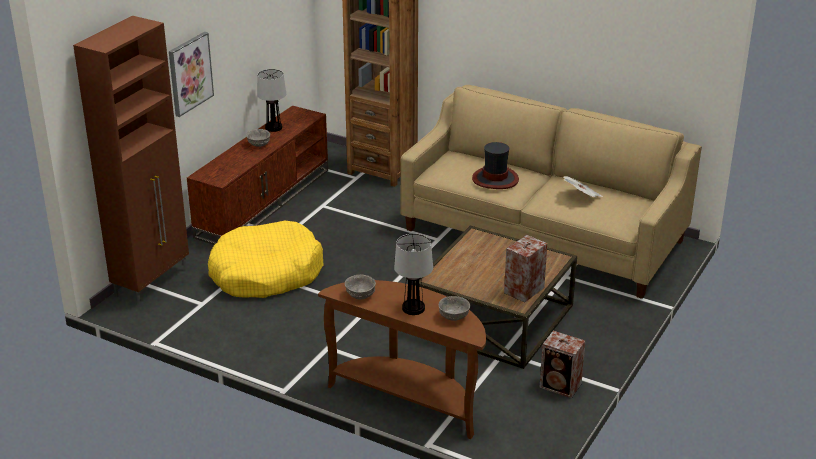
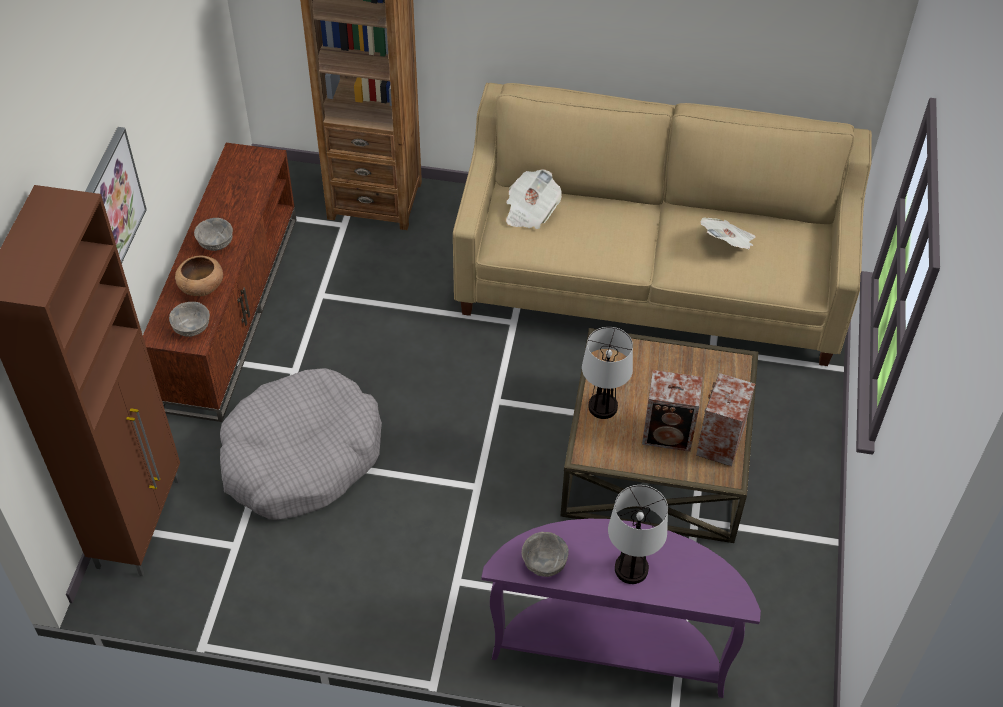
camera: 20 degrees left, 20 degrees up
(238, 160) = (201, 286): none -> brown bowl
(266, 273) = (301, 456): yellow dog bed -> grey dog bed
(274, 127) = (221, 200): table lamp -> table lamp (603, 406)
(409, 399) = (611, 647): brown console table -> purple console table
(453, 317) = (694, 570): grey bowl -> grey bowl (191, 328)
(460, 162) = (530, 211): none -> newspaper
(495, 179) = (595, 235): hat -> none
(561, 386) = (795, 561): speaker -> speaker (669, 434)

